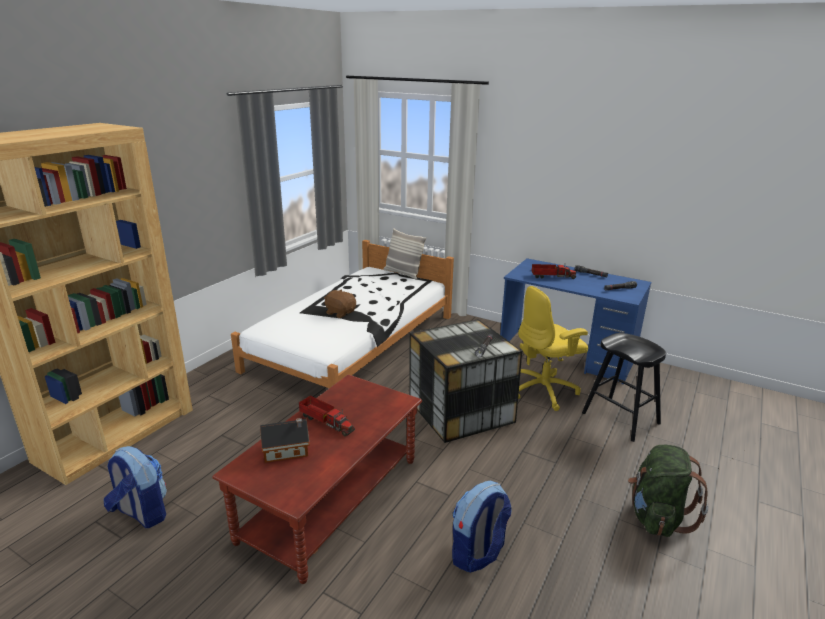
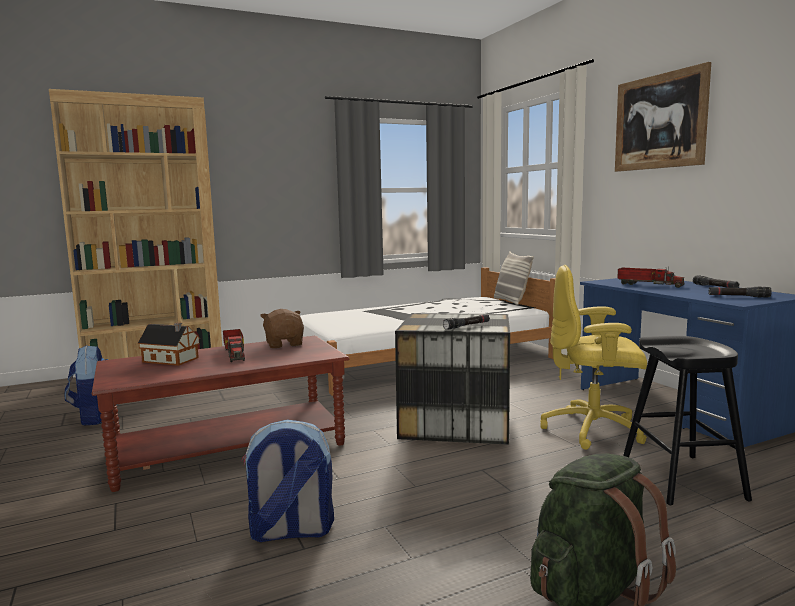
camera: 35 degrees right, 15 degrees down
(340, 313) = (398, 314): brown plush toy -> brown plush toy (284, 344)
(544, 146) = (659, 122): none -> picture

